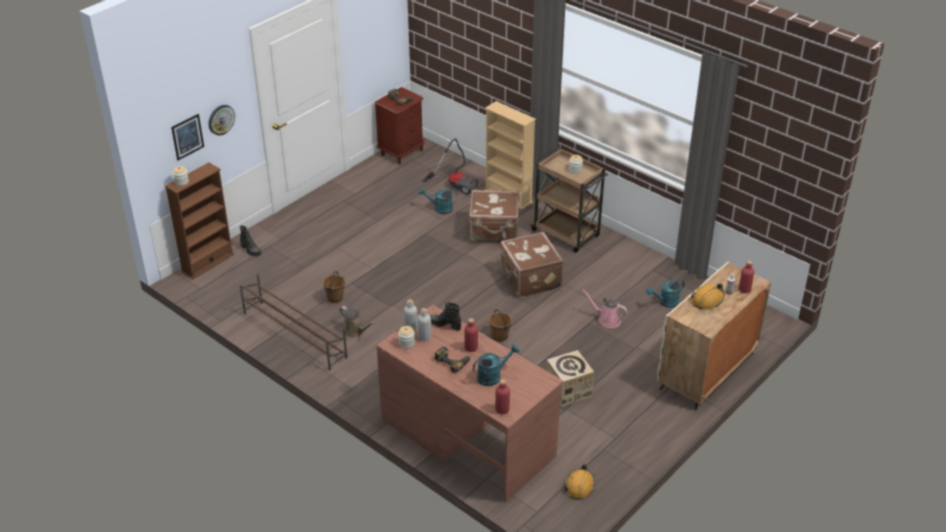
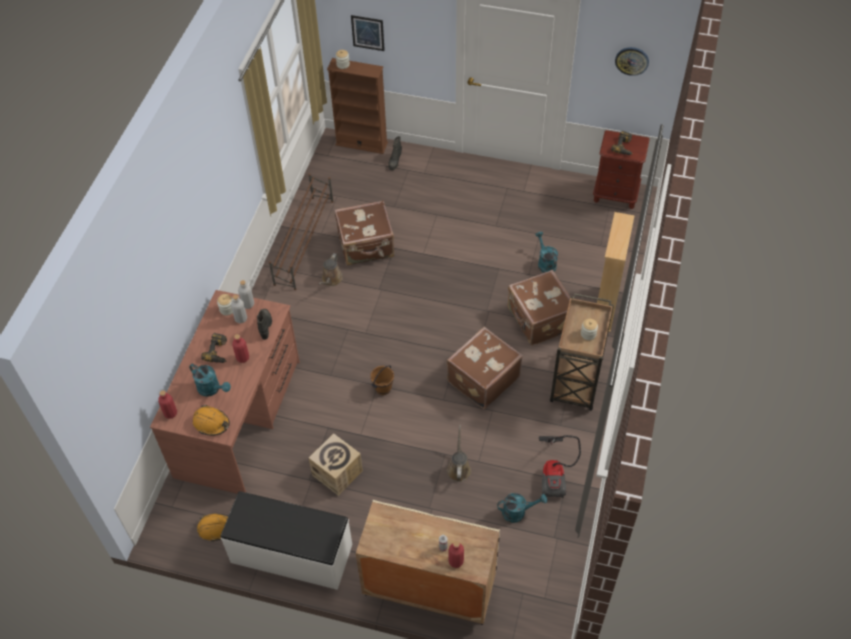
camera: 65 degrees right, 15 degrees up
(221, 119) = (408, 39): wall clock -> wall clock (632, 60)
(335, 298) = (366, 246): brown bucket -> brown suitcase
(456, 184) = (594, 258): vacuum cleaner -> vacuum cleaner (555, 473)
(607, 320) = (458, 468): pink watering can -> brown watering can
(633, 443) = (291, 554): none -> white bench
(665, 303) = (518, 512): turquoise watering can -> turquoise watering can turned 135 degrees clockwise
(707, 300) = (418, 530): orange hard hat -> orange hard hat (211, 423)

